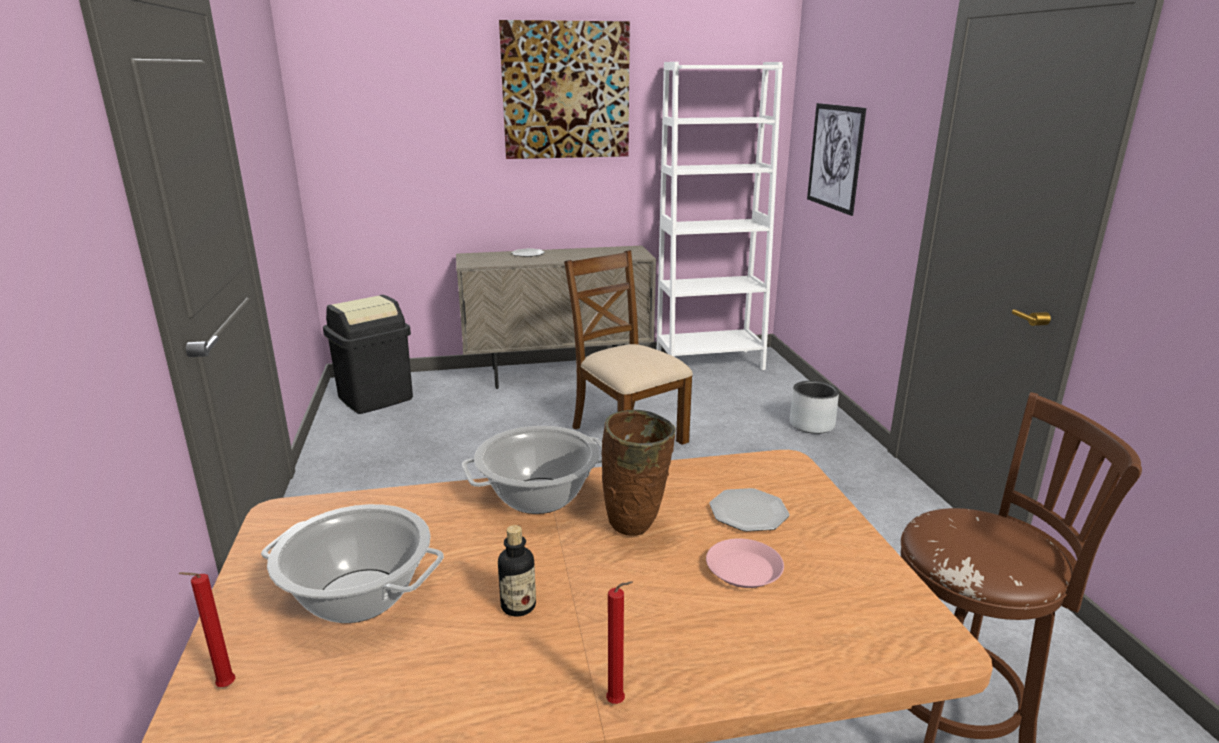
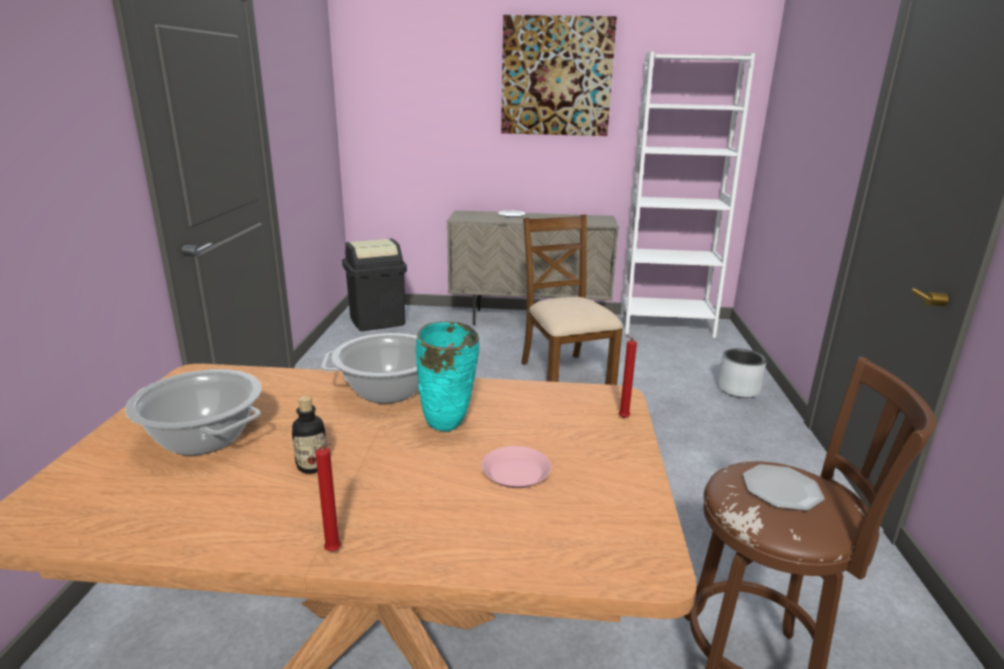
camera: 15 degrees right, 0 degrees up
(223, 688) = (70, 481): red candle -> red candle (622, 418)
(635, 528) = (447, 426): brown vase -> turquoise vase
(749, 512) = (554, 429): plate -> plate (782, 489)
(835, 157) = (793, 143): picture -> none

